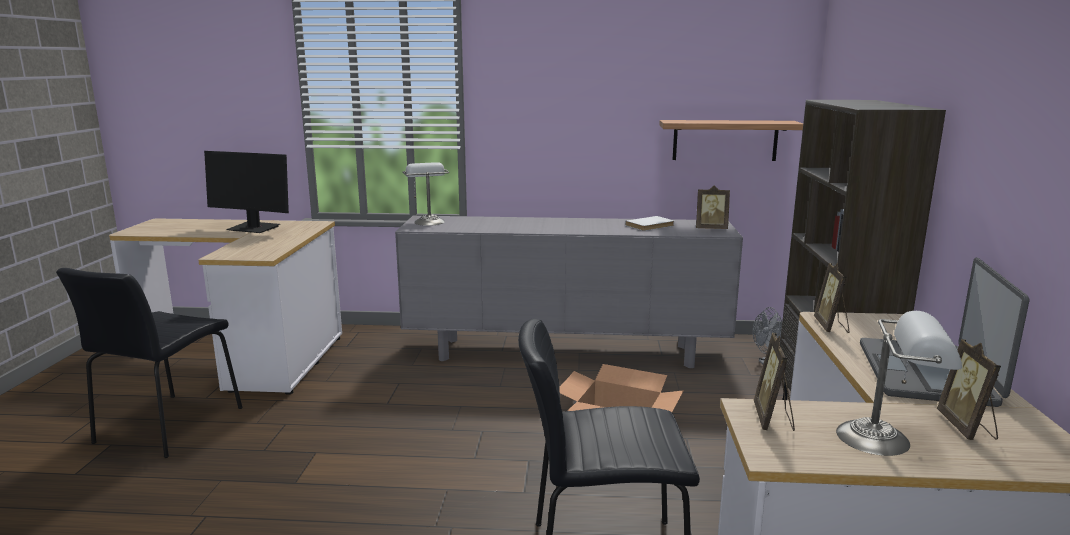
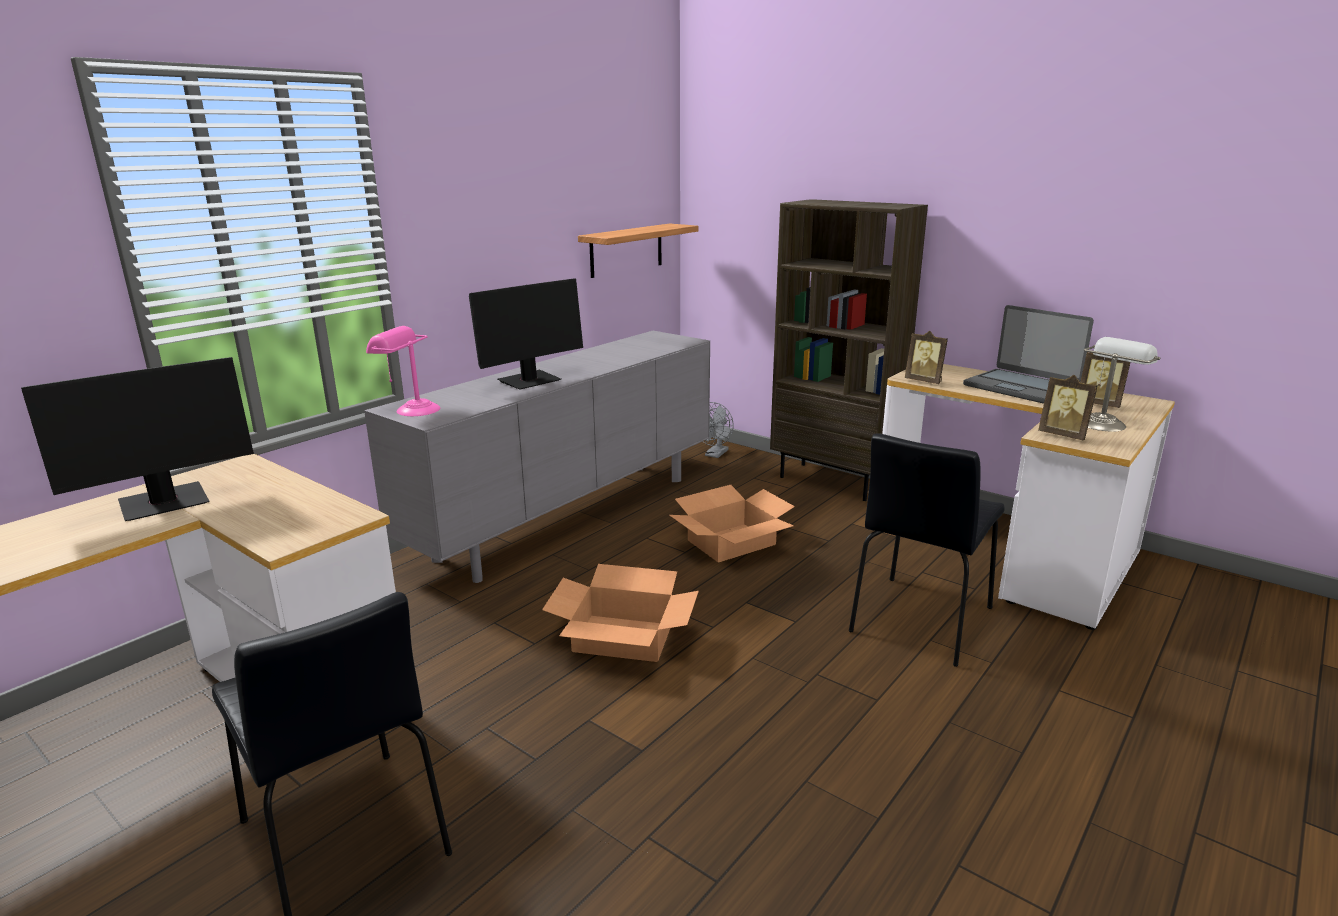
camera: 55 degrees left, 5 degrees up
(423, 429) = (623, 638): none -> cardboard box
(427, 220) = (409, 409): white table lamp -> pink table lamp
(527, 225) = (530, 381): none -> monitor
(651, 225) = (623, 350): white book -> none
(711, 228) = (669, 340): picture frame -> none

